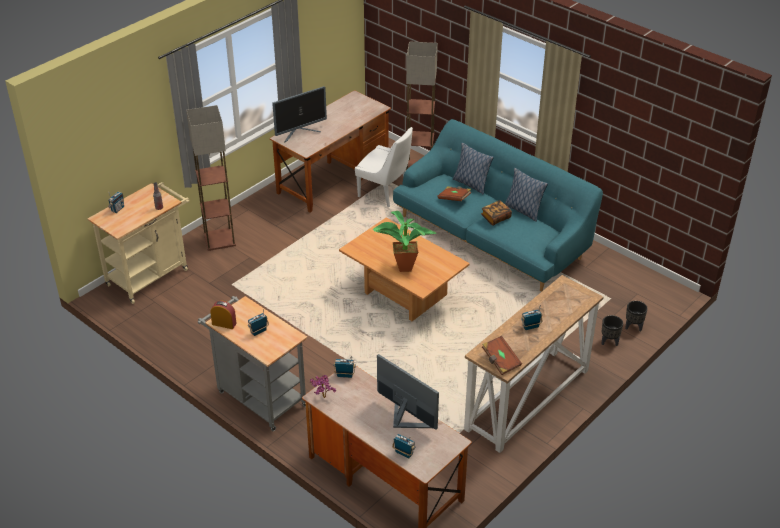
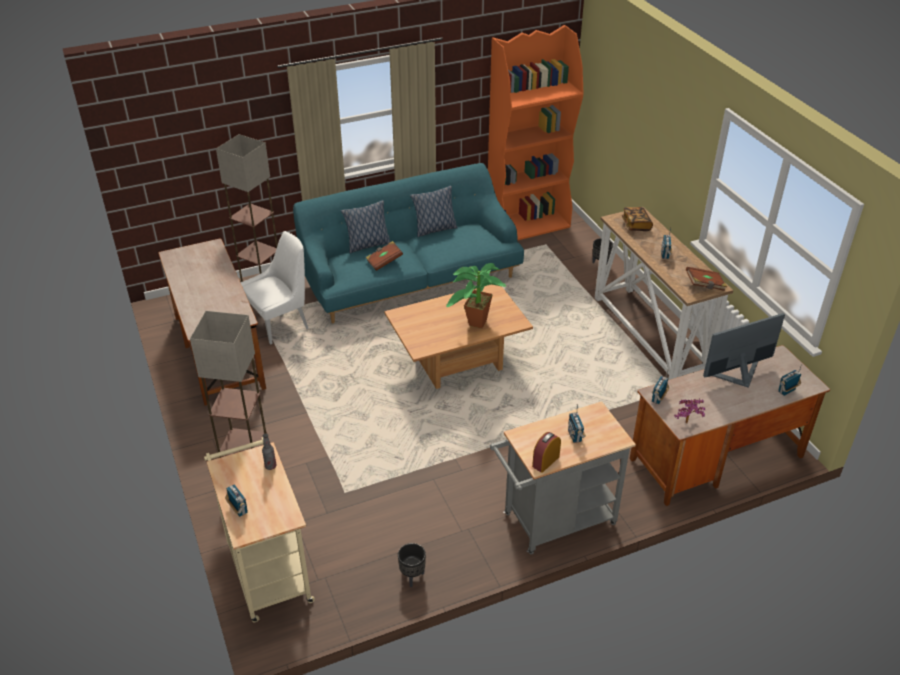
camera: 65 degrees left, 0 degrees up
(300, 133) = (202, 313): monitor -> none
(495, 218) = (435, 247): book -> book (636, 225)
(633, 278) = (528, 224): none -> orange bookcase
(633, 327) = (588, 246): black planter -> black planter (412, 576)

